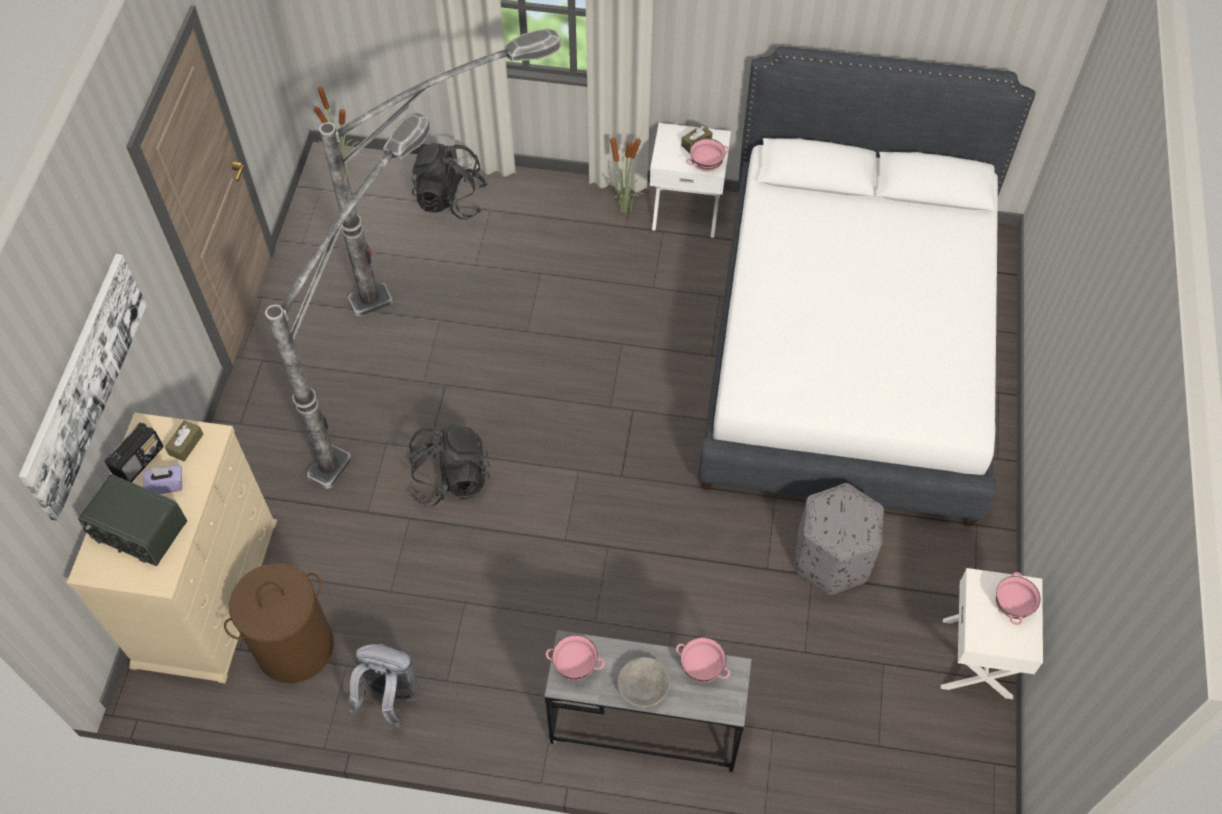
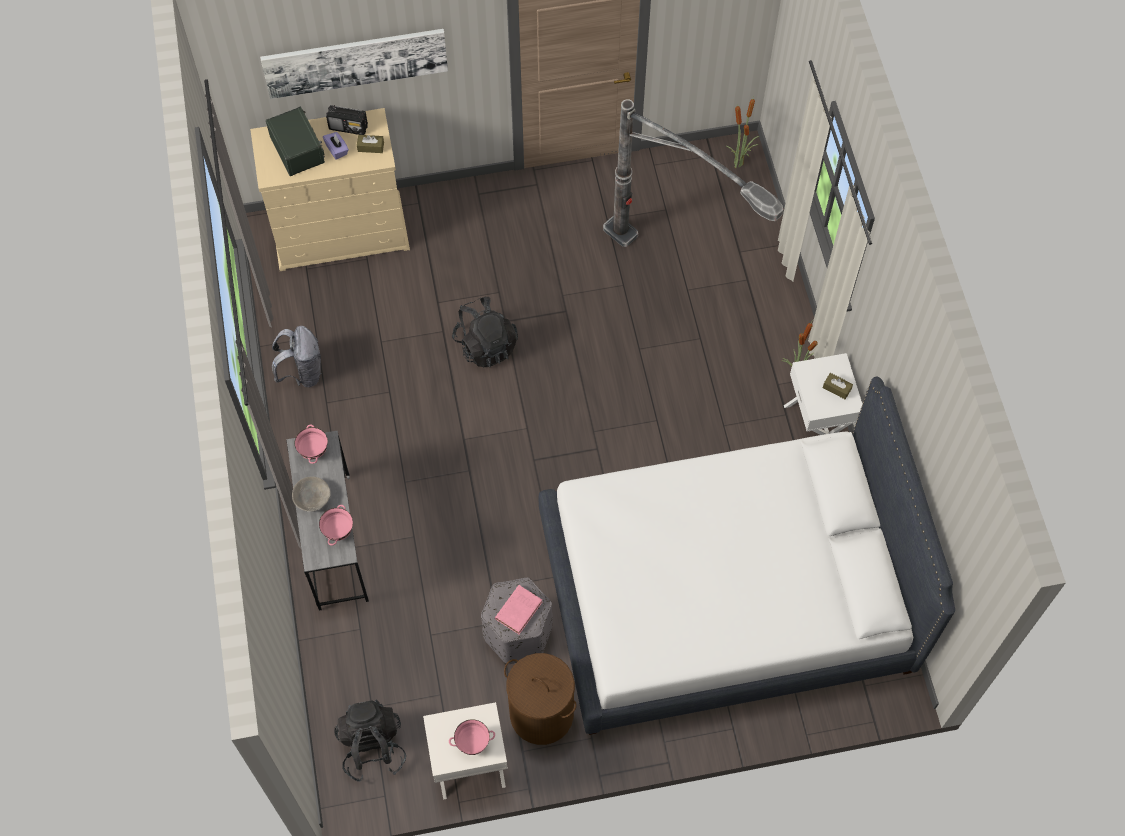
camera: 70 degrees right, 5 degrees up
(139, 531) = (298, 150): radio -> radio turned 150 degrees clockwise
(295, 647) = (319, 300): brown laundry basket -> brown laundry basket (541, 714)
(387, 390) = (545, 275): floor lamp -> none
(450, 200) = (744, 248): black backpack -> black backpack (372, 747)
(706, 167) = (814, 404): pink bowl -> none
(846, 516) = (519, 609): none -> pink book

